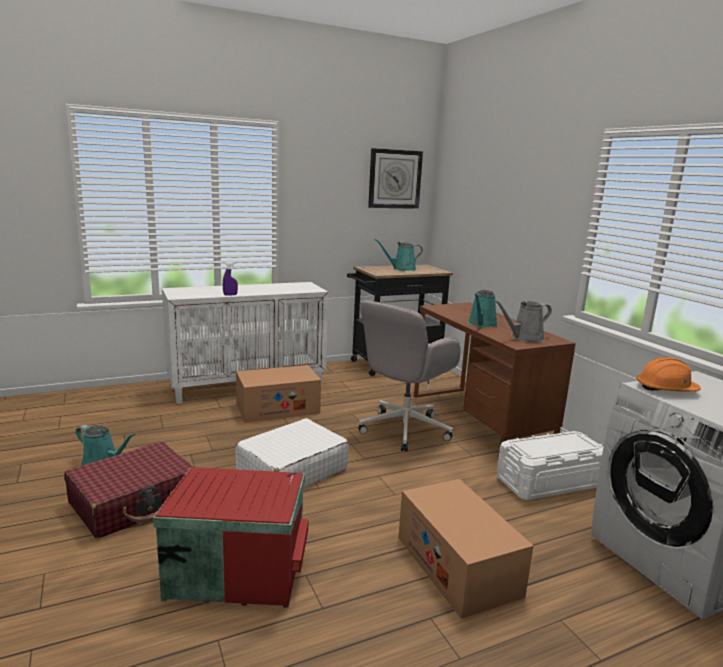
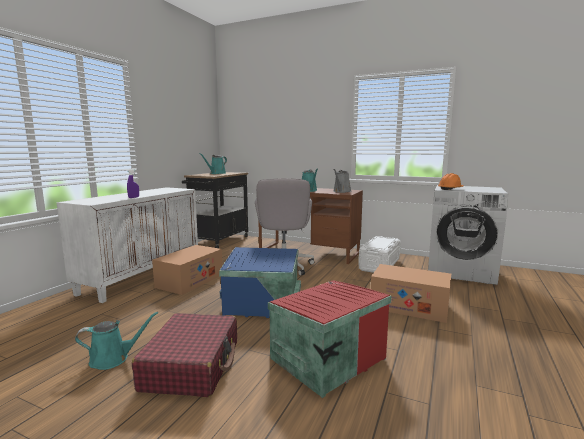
camera: 40 degrees left, 5 degrees down
(291, 470) = (262, 305): white suitcase -> blue storage box
(394, 179) = (199, 112): wall clock -> none

